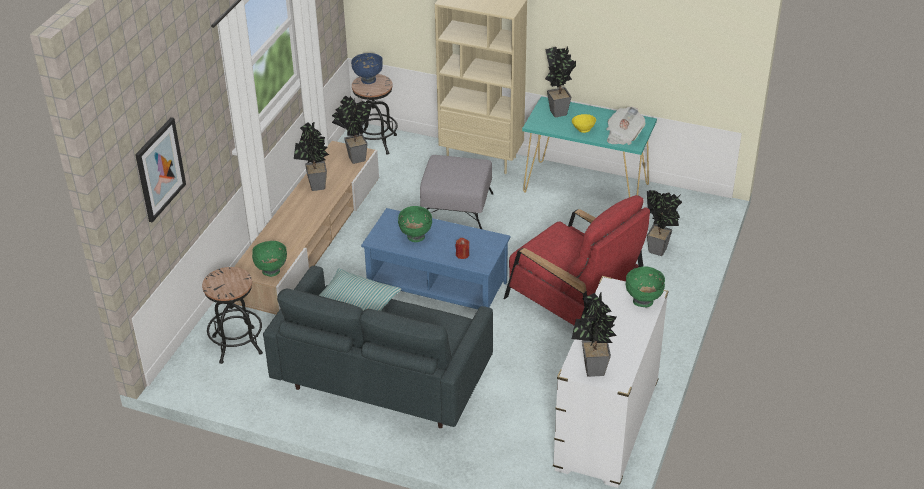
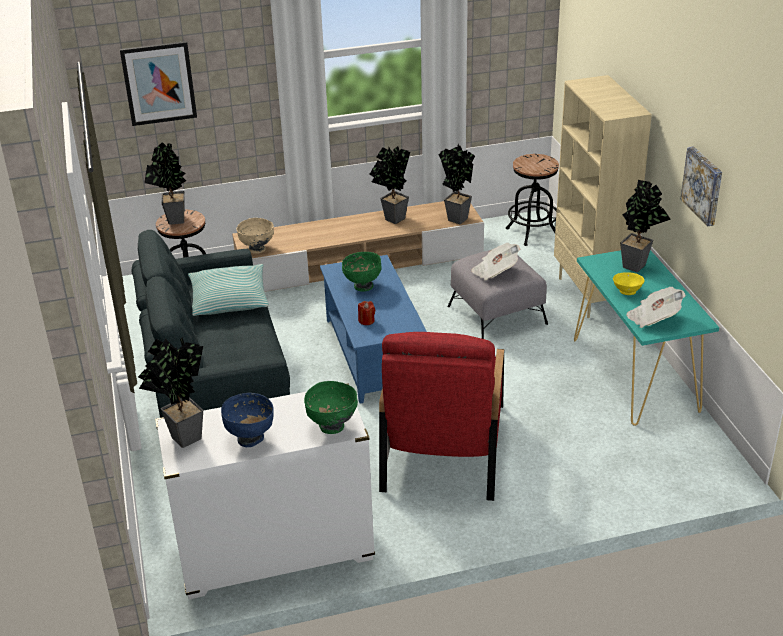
camera: 55 degrees right, 5 degrees down
(271, 271) = (257, 249): green bowl -> beige bowl
(368, 80) = (539, 159): blue bowl -> blue bowl (250, 438)
(461, 174) = (495, 272): none -> newspaper
(612, 30) = (704, 185): none -> picture
(659, 252) = (596, 470): potted plant -> potted plant (174, 221)

